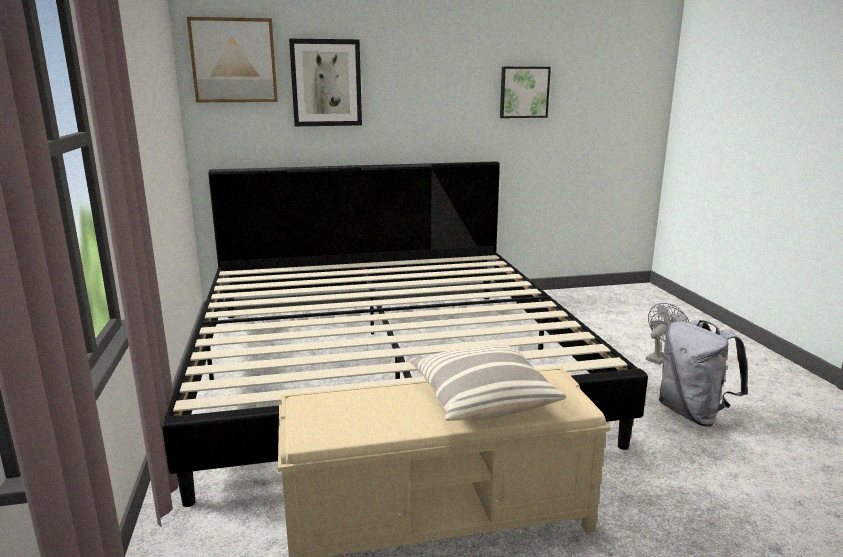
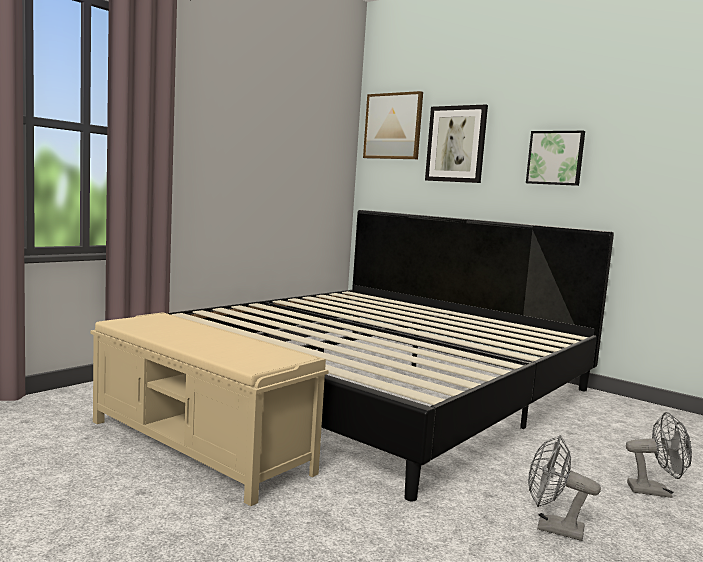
camera: 50 degrees right, 10 degrees down
(481, 399) = (223, 345): pillow -> none
(523, 92) = (660, 155): picture -> picture (555, 158)
(693, 414) = (552, 528): grey backpack -> grey fan

